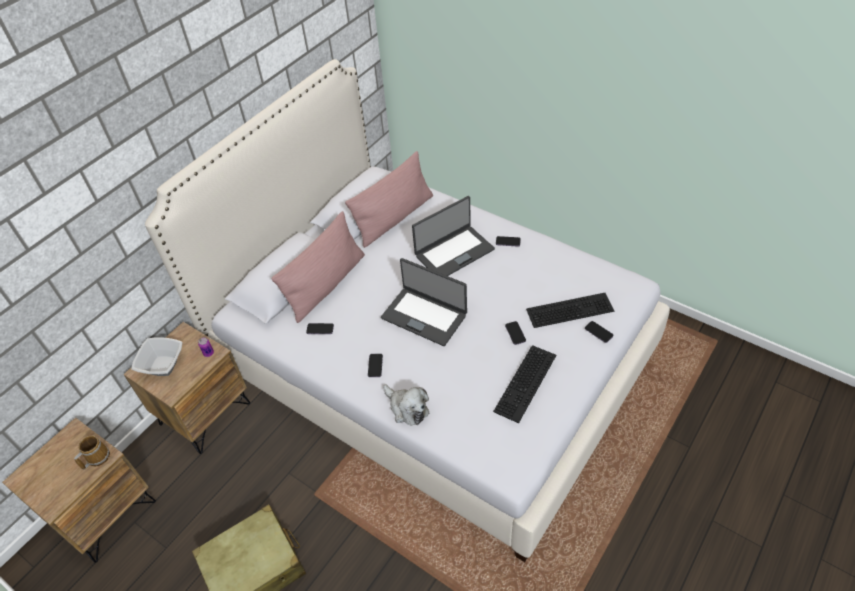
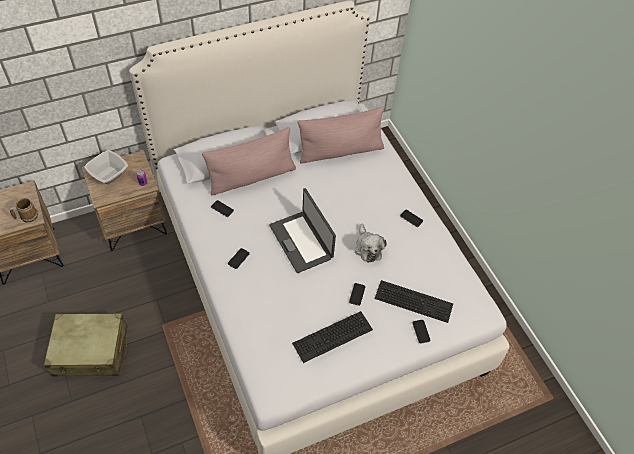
camera: 25 degrees right, 5 degrees up
(407, 408) = (236, 303): plush toy -> plush toy (368, 248)
(454, 252) = (363, 204): laptop -> none

